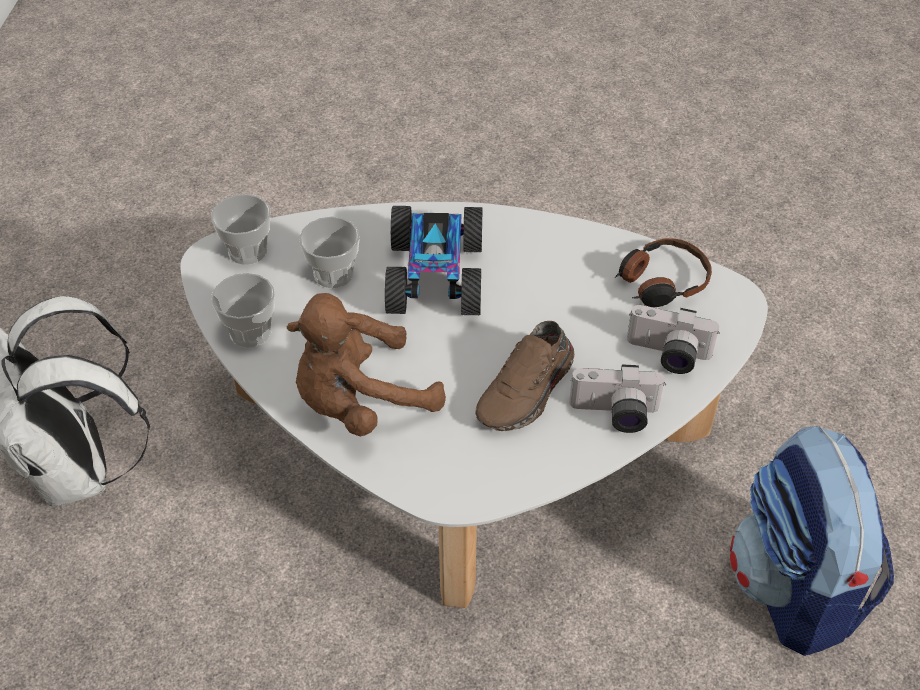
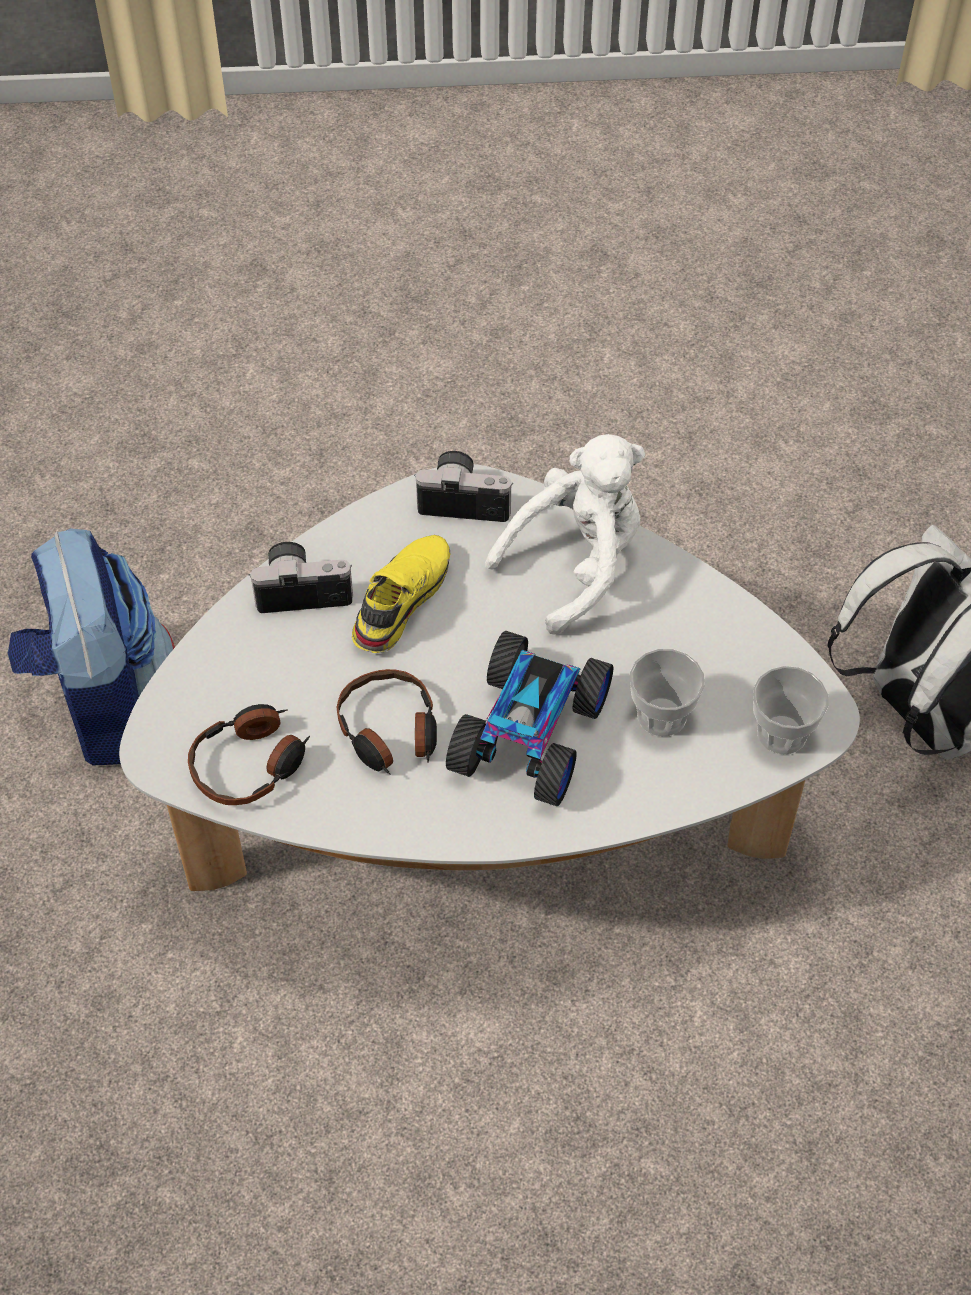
camera: 170 degrees right, 5 degrees up
(250, 332) = (728, 626): cup -> none
(360, 402) = (576, 564): brown plush toy -> white plush toy
(437, 275) = (532, 733): toy car -> toy car turned 150 degrees counterclockwise
(527, 392) = (399, 600): brown shoe -> yellow shoe
(549, 290) = (390, 732): none -> headphones
(667, 356) = (245, 664): camera -> camera (465, 498)

